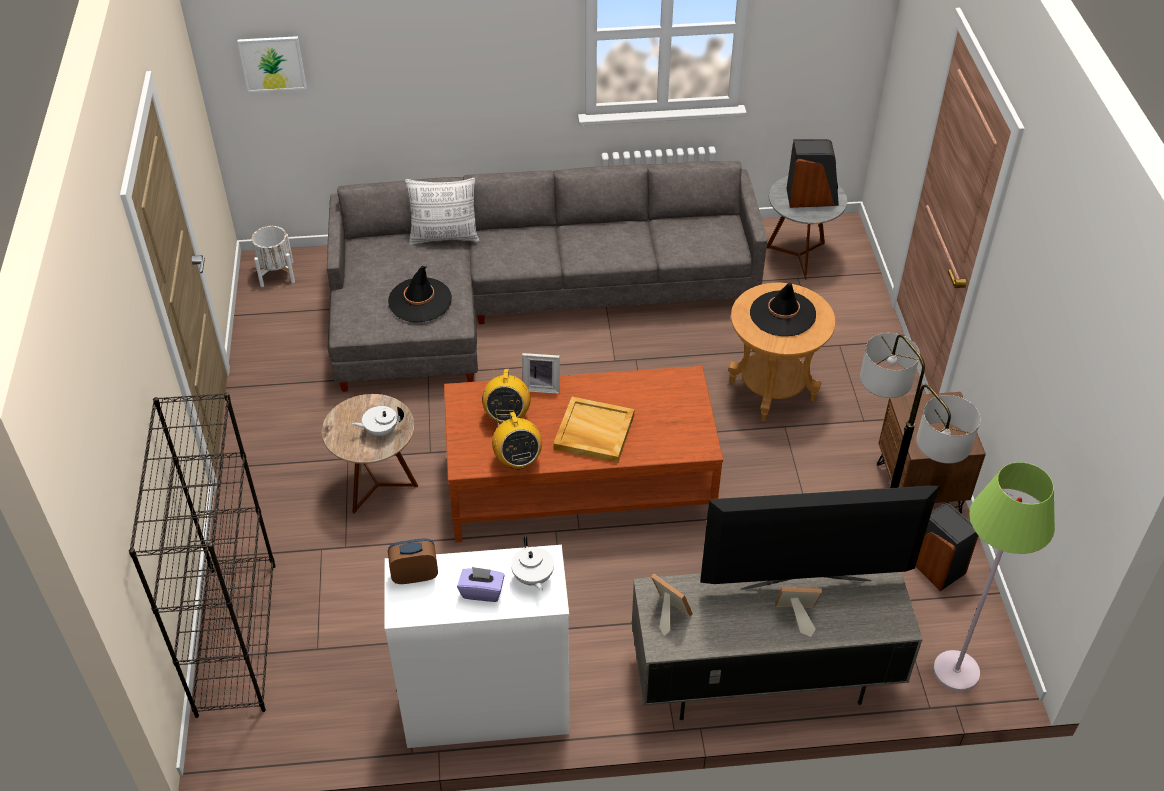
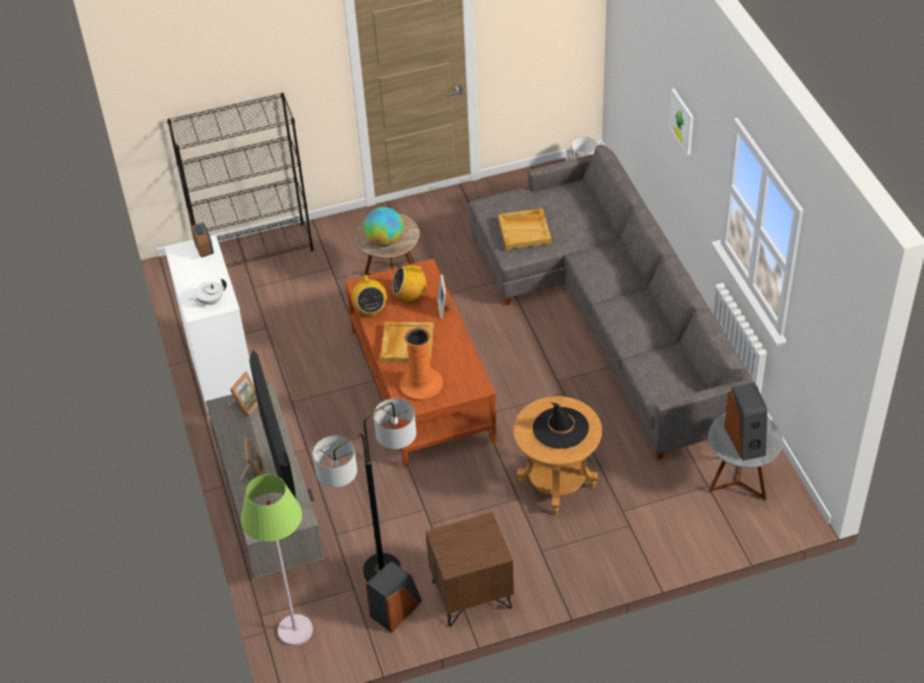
camera: 80 degrees right, 0 degrees up
(272, 63) = (625, 40): picture -> picture (682, 121)
(380, 430) = (385, 241): white teapot -> globe
(420, 300) = (524, 230): black hat -> beige tray
(444, 237) = (603, 227): pillow -> none
(482, 591) = (196, 281): purple tissue box -> none
(517, 460) = (370, 310): radio -> radio turned 75 degrees counterclockwise
(669, 429) = (421, 384): none -> orange vase

